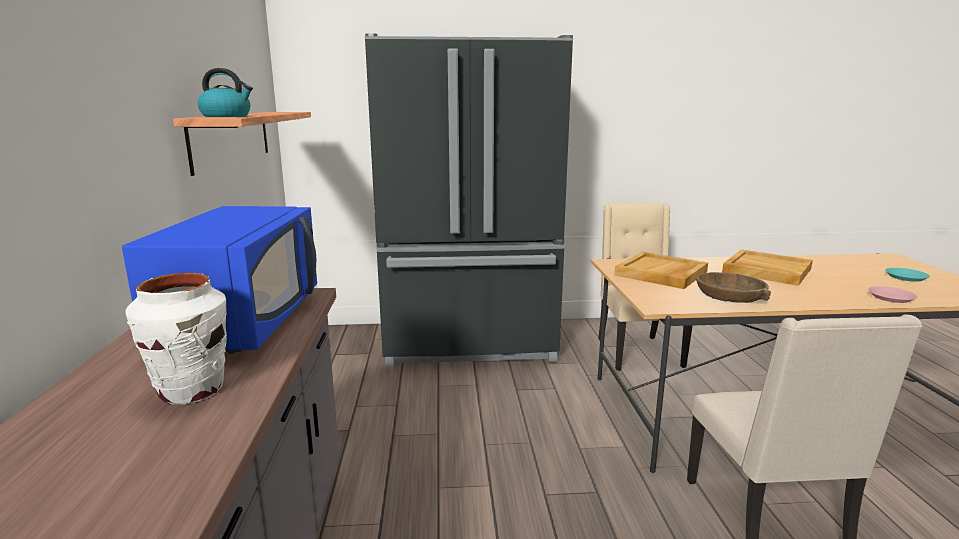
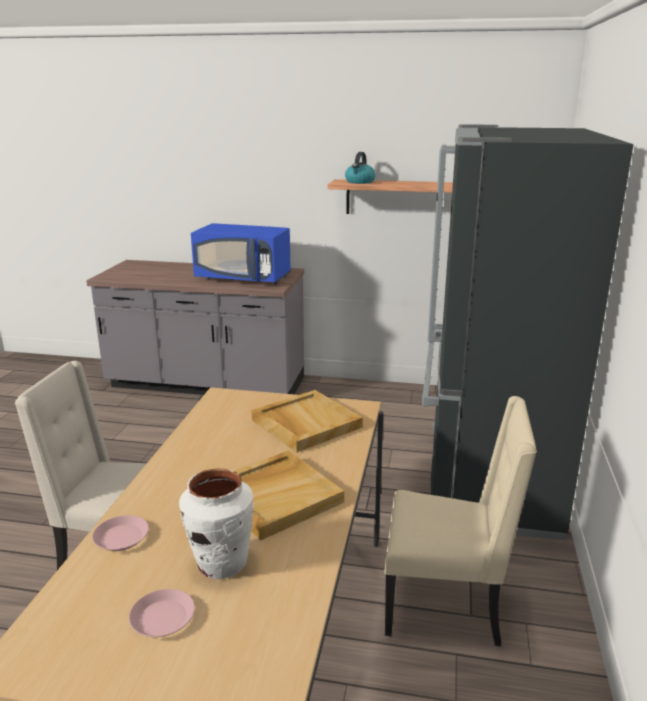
camera: 105 degrees right, 5 degrees up
(191, 391) = (179, 276): white vase -> white vase (221, 563)
(730, 297) = (213, 435): brown bowl -> none
(906, 277) = (162, 618): turquoise plate -> pink plate

